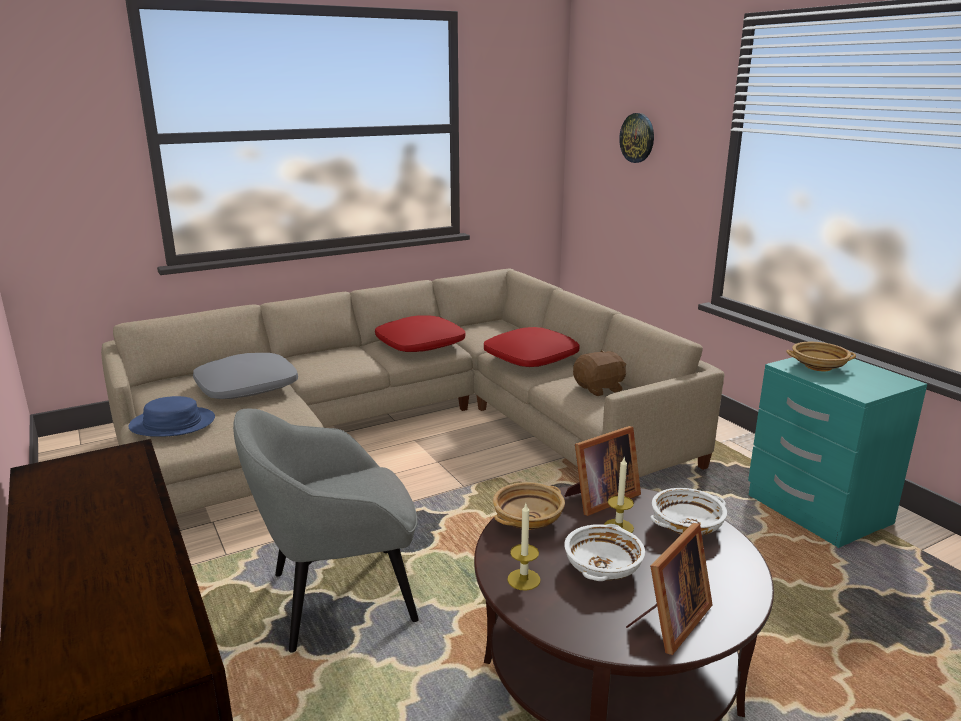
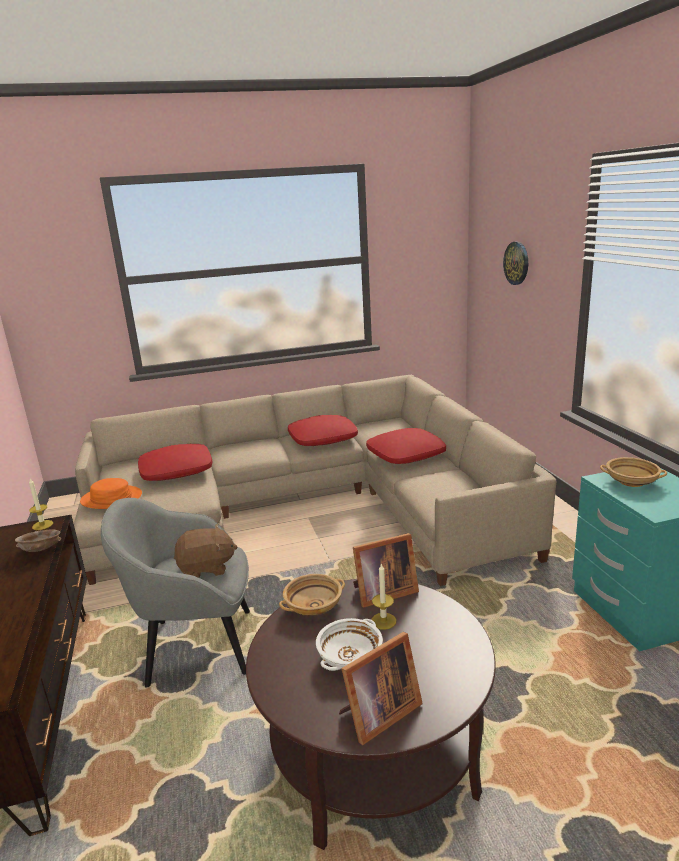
camera: 15 degrees right, 0 degrees up
(134, 483) = (41, 549): none -> brown bowl
(172, 423) = (111, 498): blue hat -> orange hat
(247, 387) = (176, 471): grey pillow -> red pillow
(523, 579) = (281, 659): candle -> candle (42, 525)
(599, 389) = (449, 486): brown plush toy -> brown plush toy (206, 568)
(686, 526) = (443, 626): white bowl -> none

